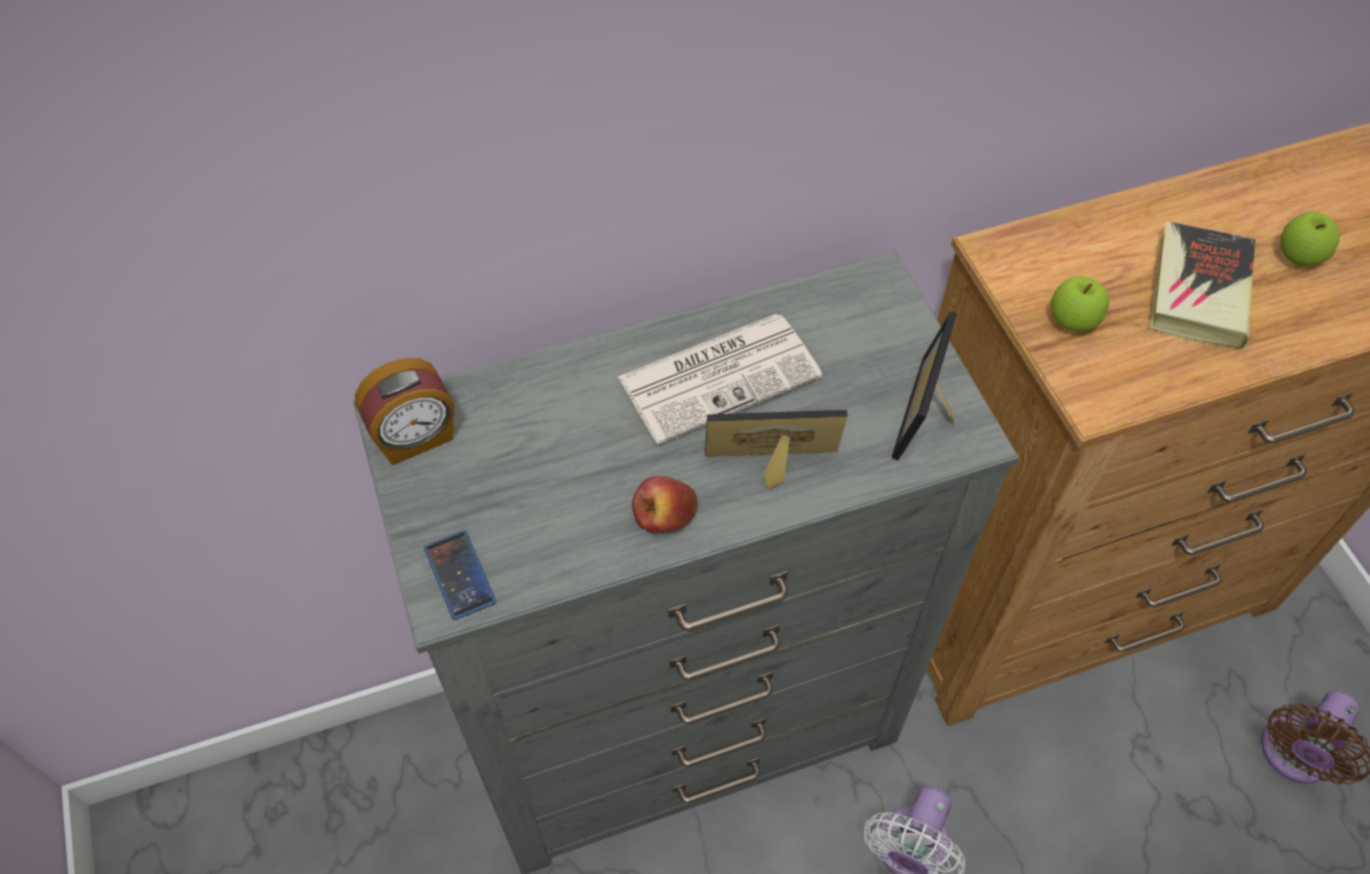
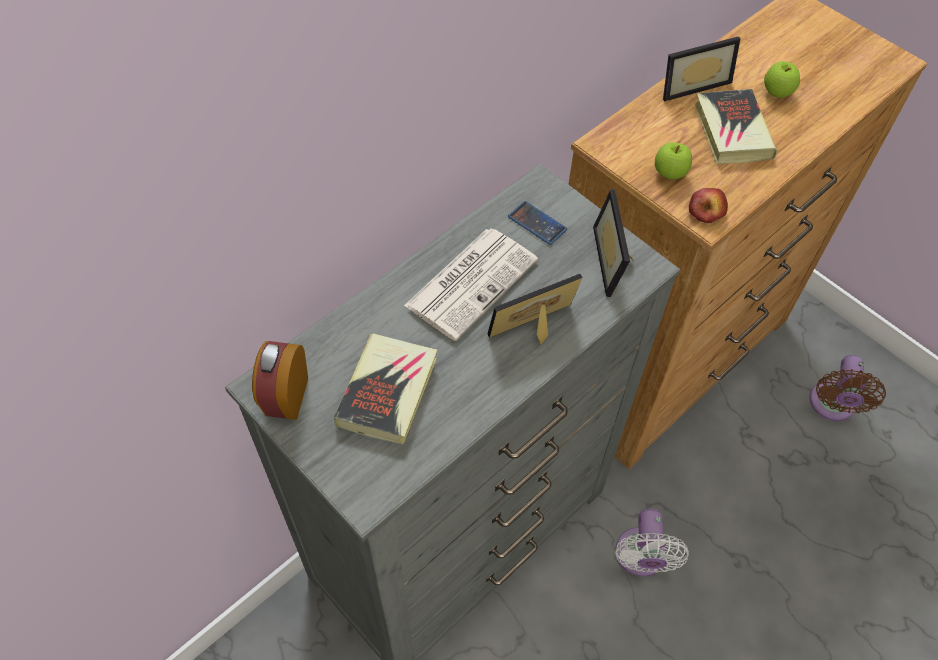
camera: 25 degrees left, 0 degrees up
(415, 438) = (285, 396): alarm clock -> alarm clock turned 150 degrees clockwise
(459, 575) = (367, 477): phone -> phone (537, 223)
(541, 478) = (388, 391): none -> book
(664, 512) = (482, 384): apple -> apple (706, 211)
(1172, 206) = (691, 83): none -> picture frame

